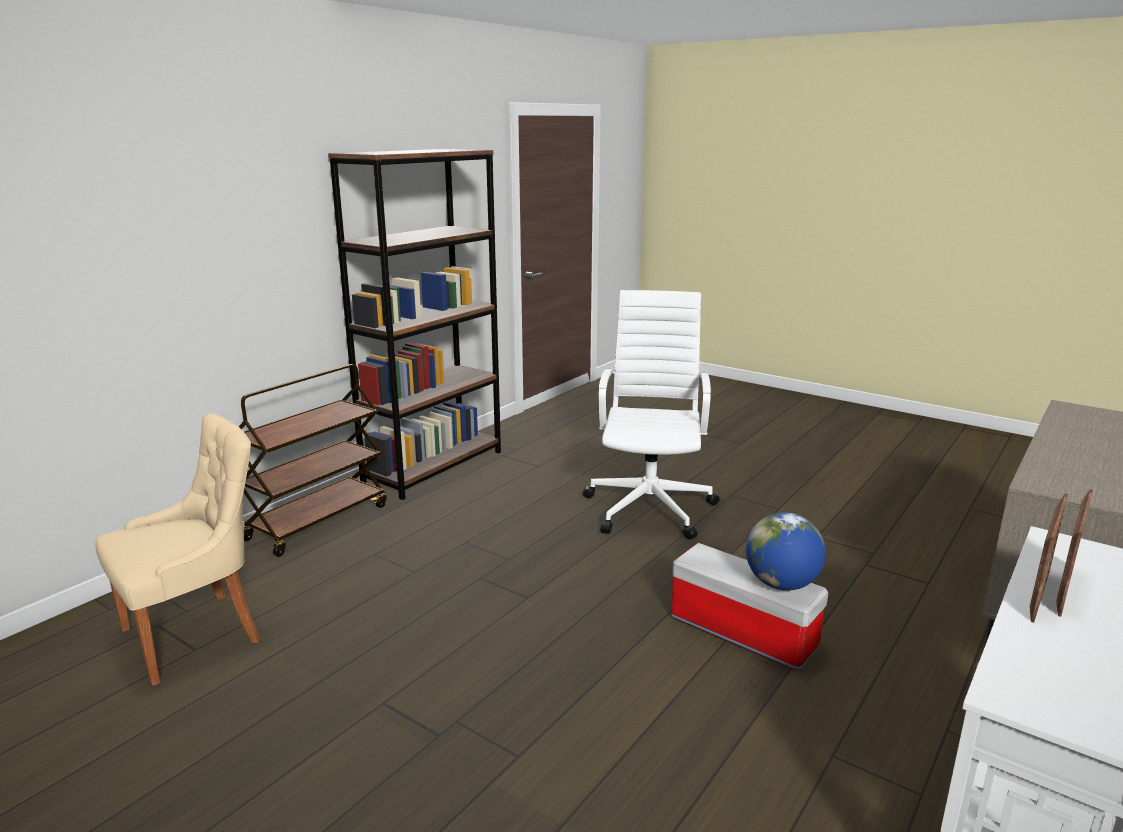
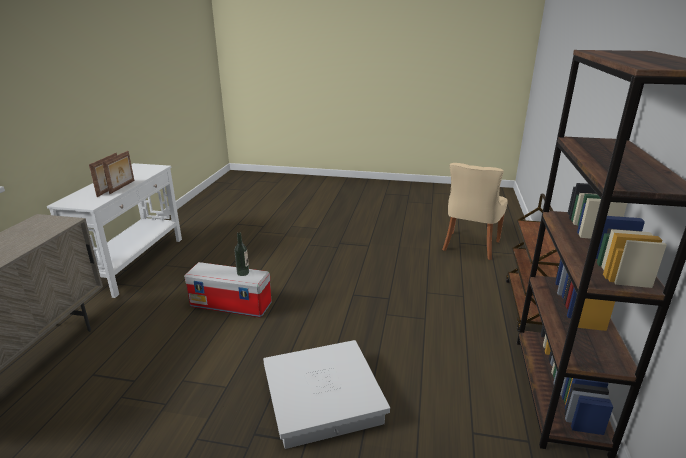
camera: 155 degrees right, 5 degrees up
(650, 507) = (322, 398): white office chair -> white storage box
(719, 564) = (243, 273): none -> bottle
(781, 584) = (209, 270): globe -> none

